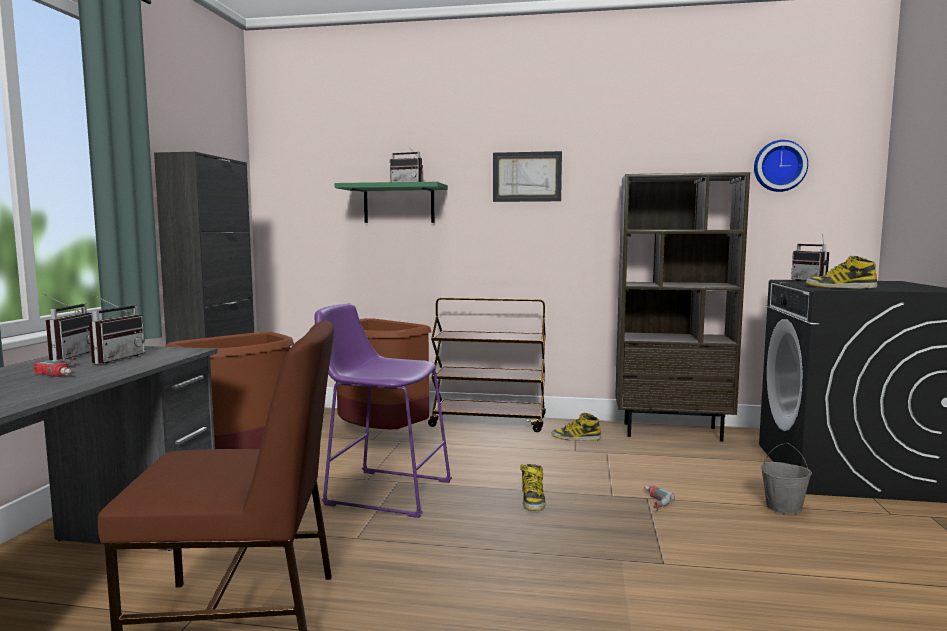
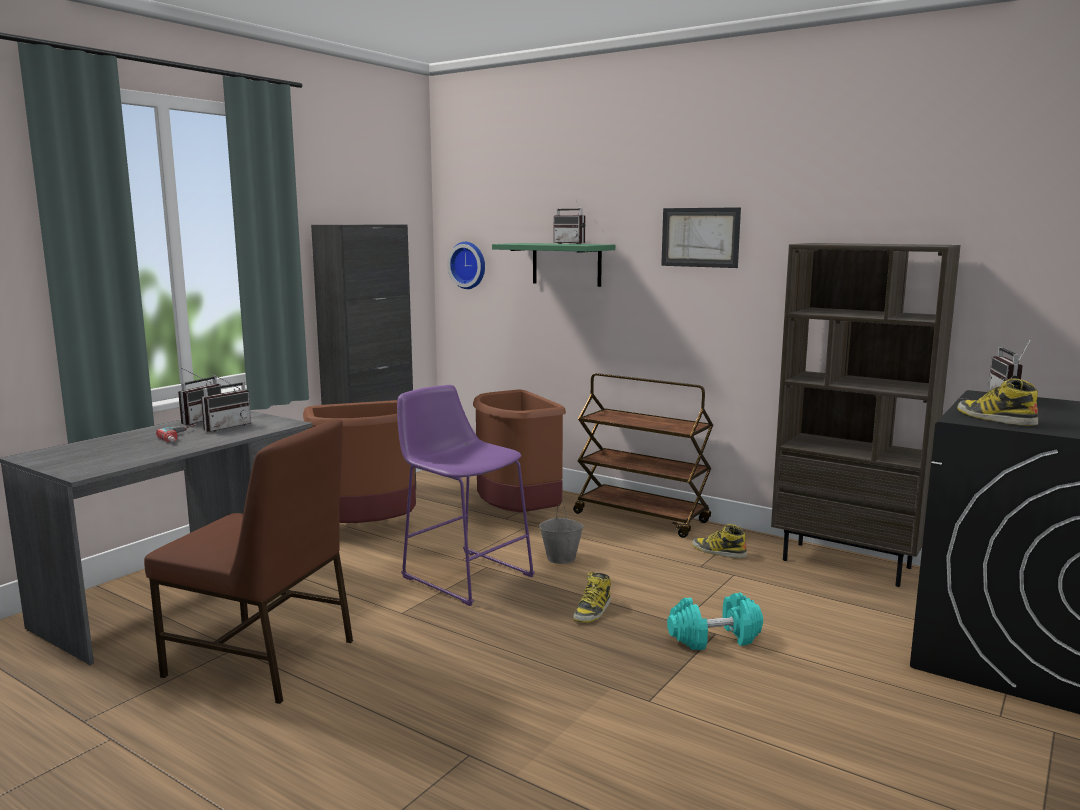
camera: 25 degrees right, 5 degrees up
(651, 502) = (714, 638): power drill -> turquoise dumbbell
(779, 166) = (1025, 231): wall clock -> wall clock (469, 265)
(783, 507) = (865, 678): grey bucket -> grey bucket (561, 558)

